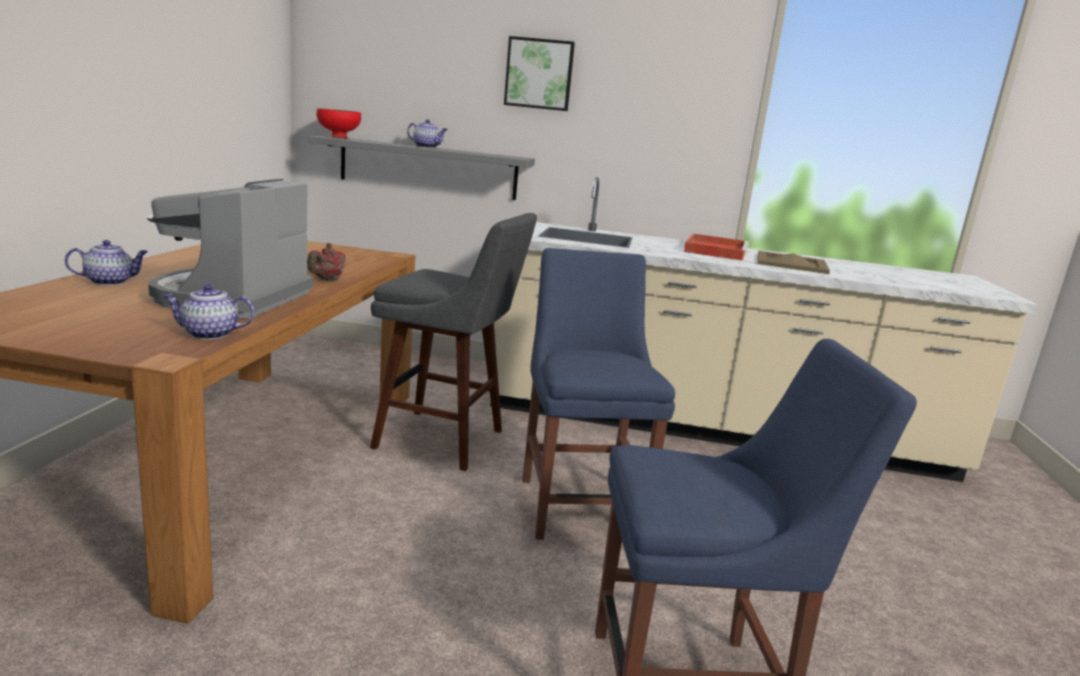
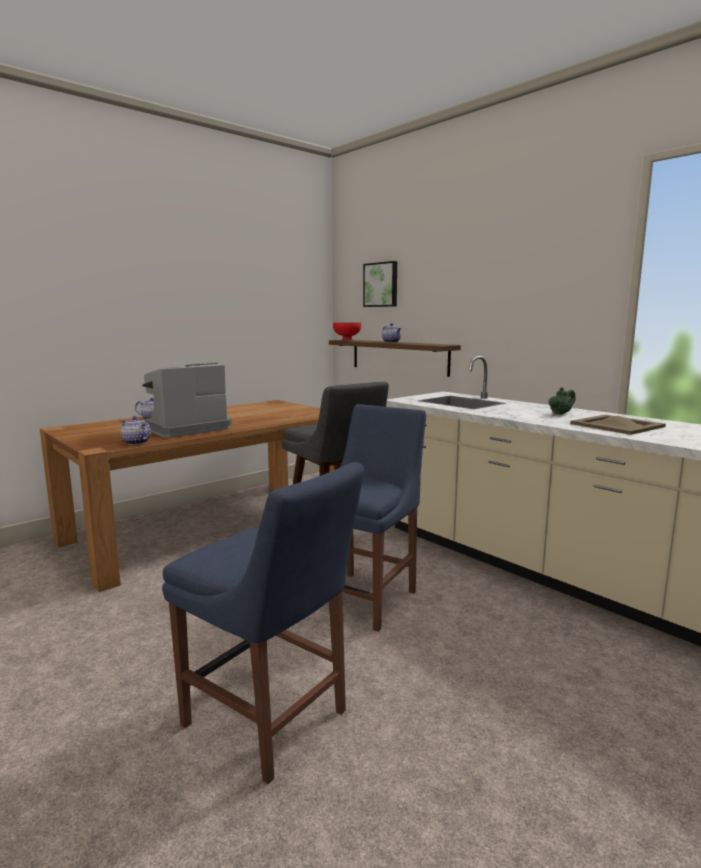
camera: 40 degrees right, 5 degrees down
(327, 280) = (256, 424): red teapot -> none
(428, 168) = (398, 356): grey shelf -> brown shelf
(539, 74) = (461, 282): picture -> picture (381, 284)
(715, 250) = (560, 413): red tray -> green teapot

